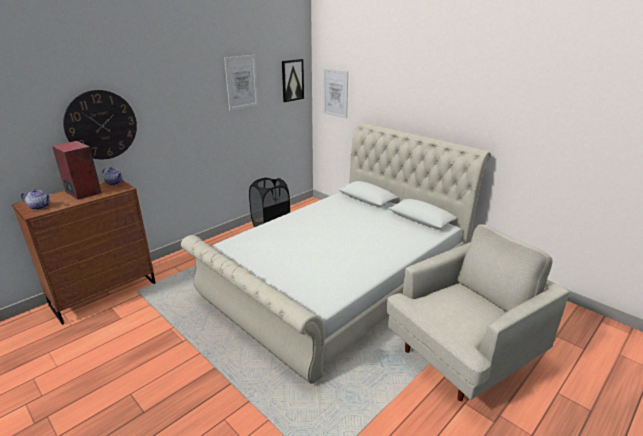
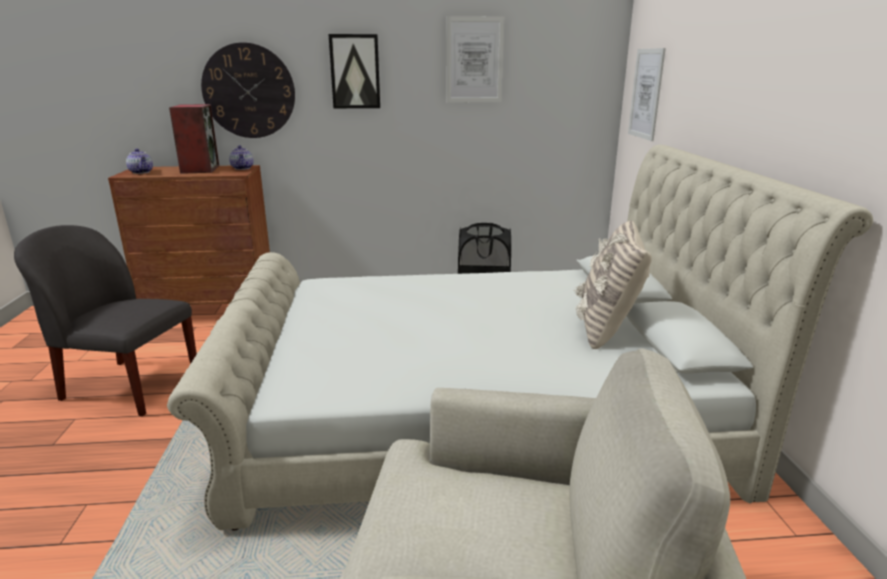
camera: 40 degrees right, 5 degrees down
(133, 360) = (128, 387): none -> grey chair
(292, 80) = (579, 69): picture -> picture (355, 71)
(387, 219) = (604, 327): none -> beige pillow

